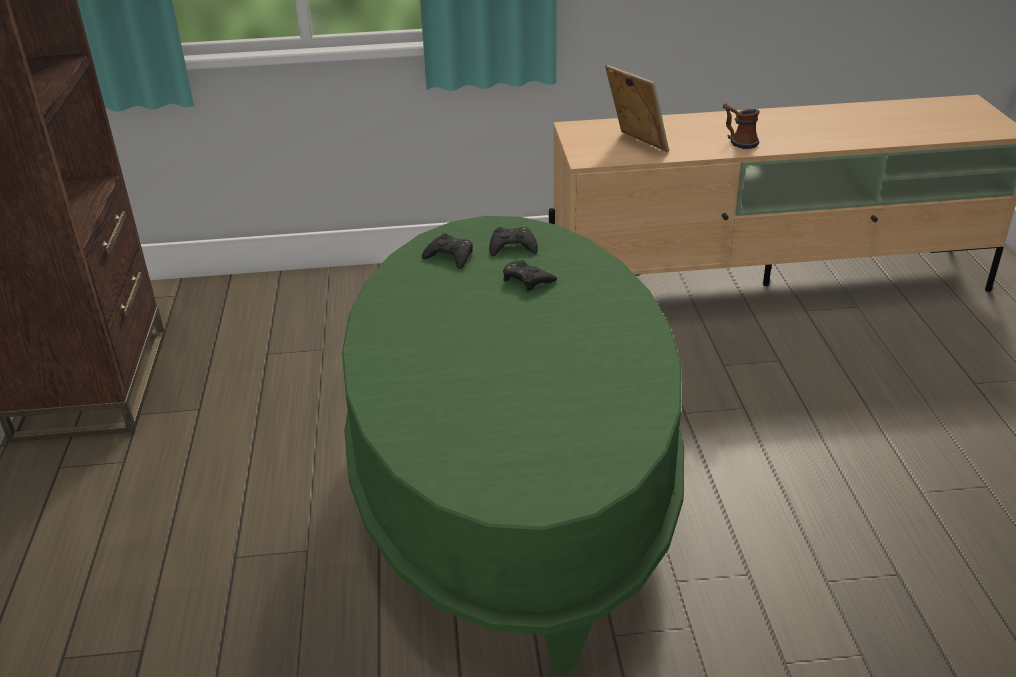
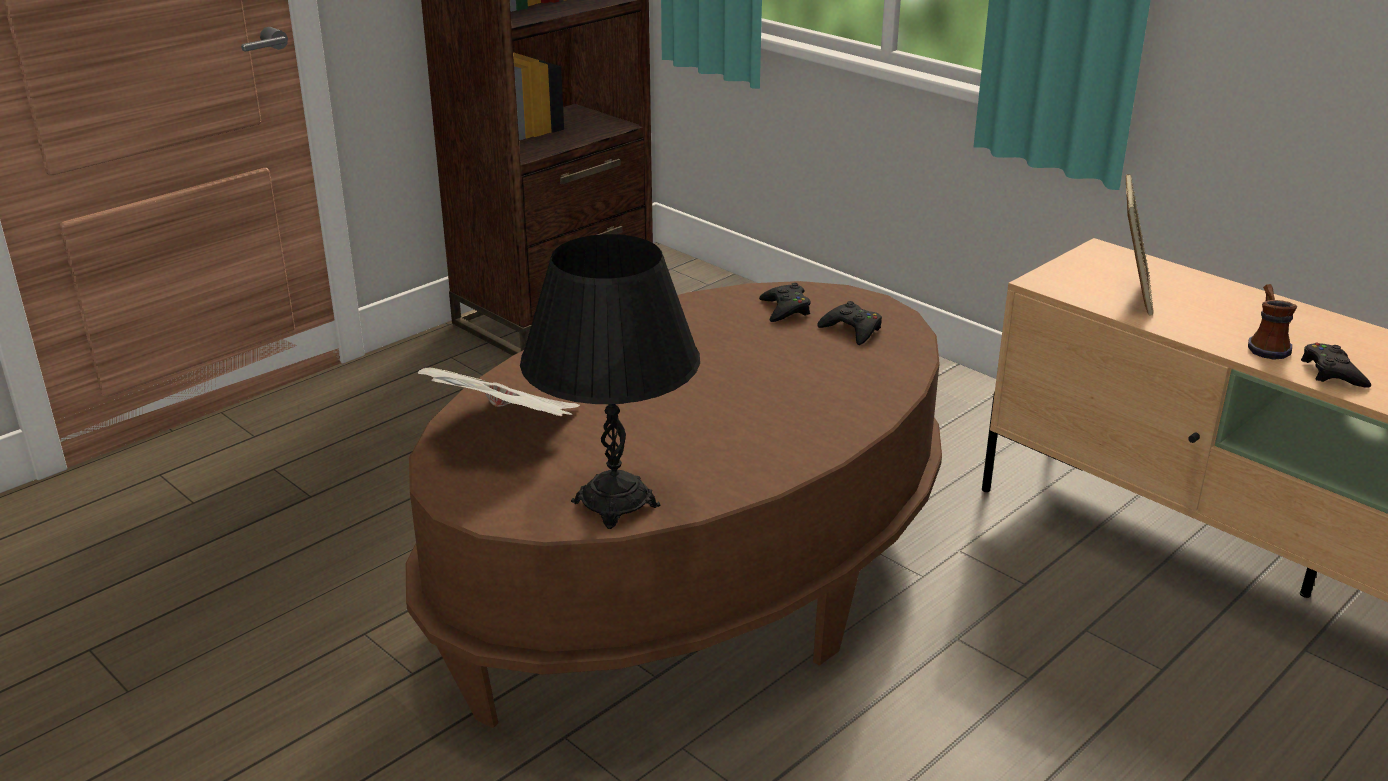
camera: 50 degrees right, 5 degrees down
(459, 440) = (507, 429): none -> newspaper
(512, 486) = (693, 578): green coffee table -> brown coffee table
(527, 280) = (805, 359): black game controller -> black game controller (1332, 372)
(620, 434) = (615, 503): none -> black table lamp

